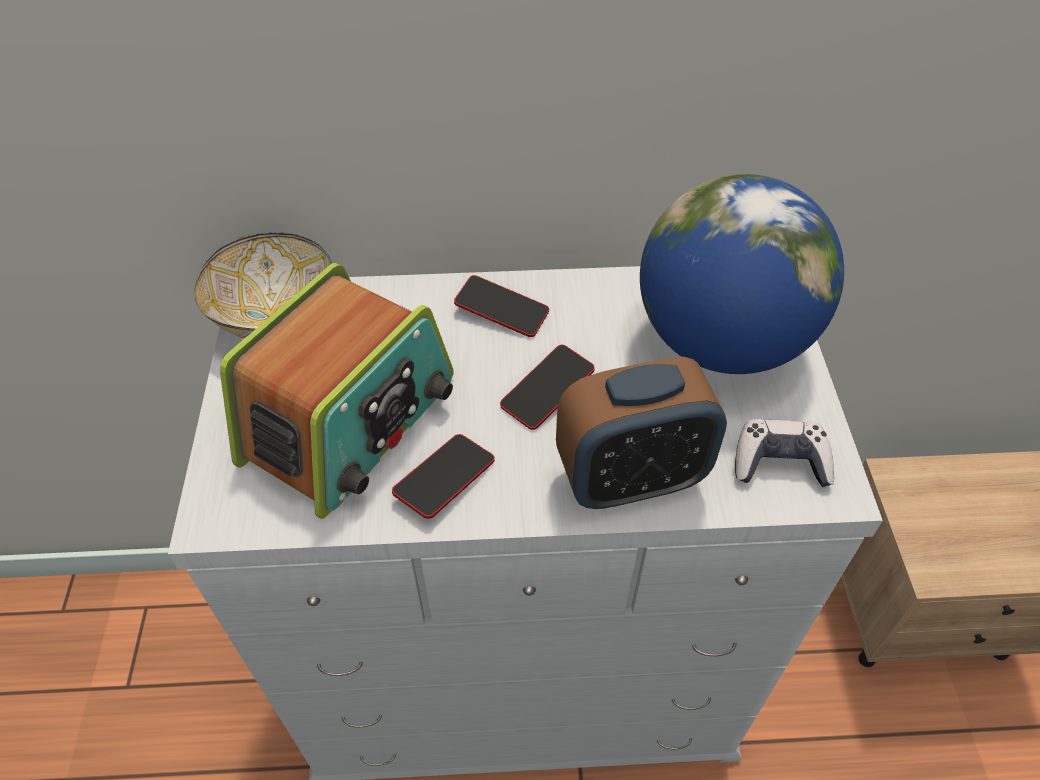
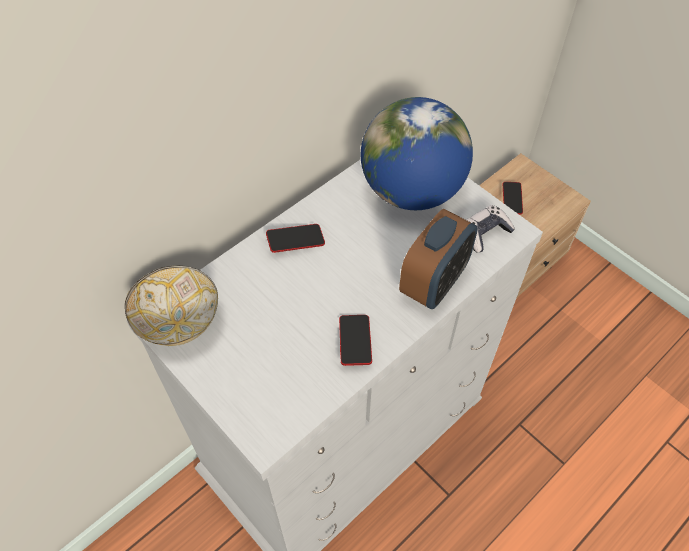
camera: 40 degrees left, 5 degrees up
(351, 421) = (280, 347): radio -> none
(547, 391) = (358, 267): phone -> phone (512, 200)

